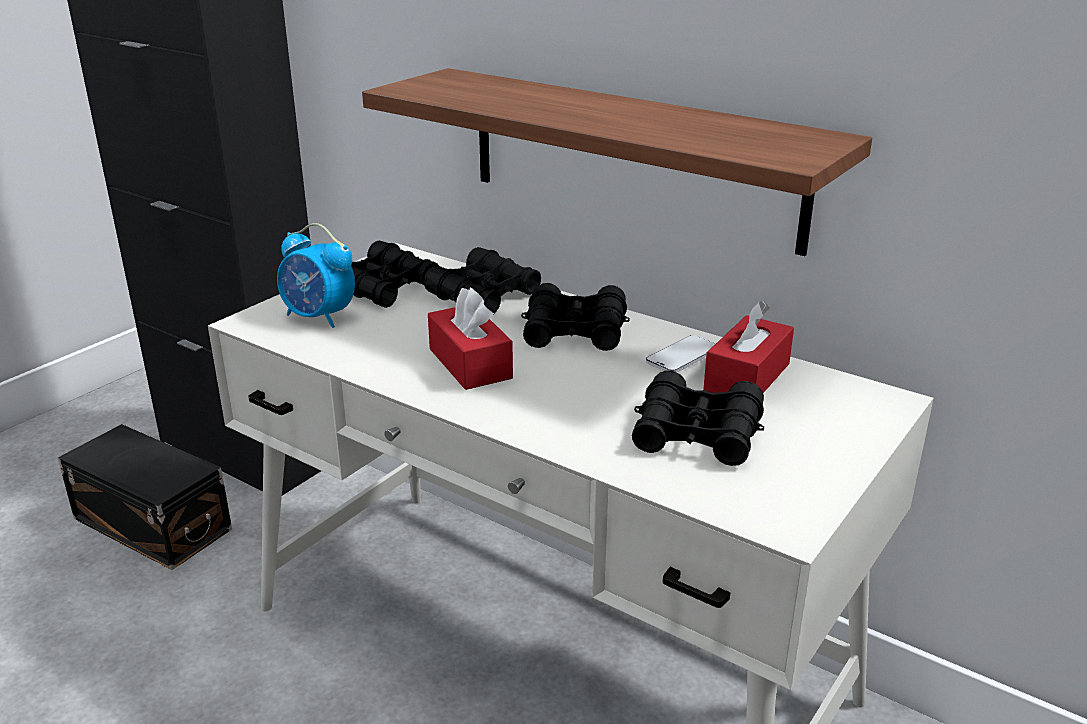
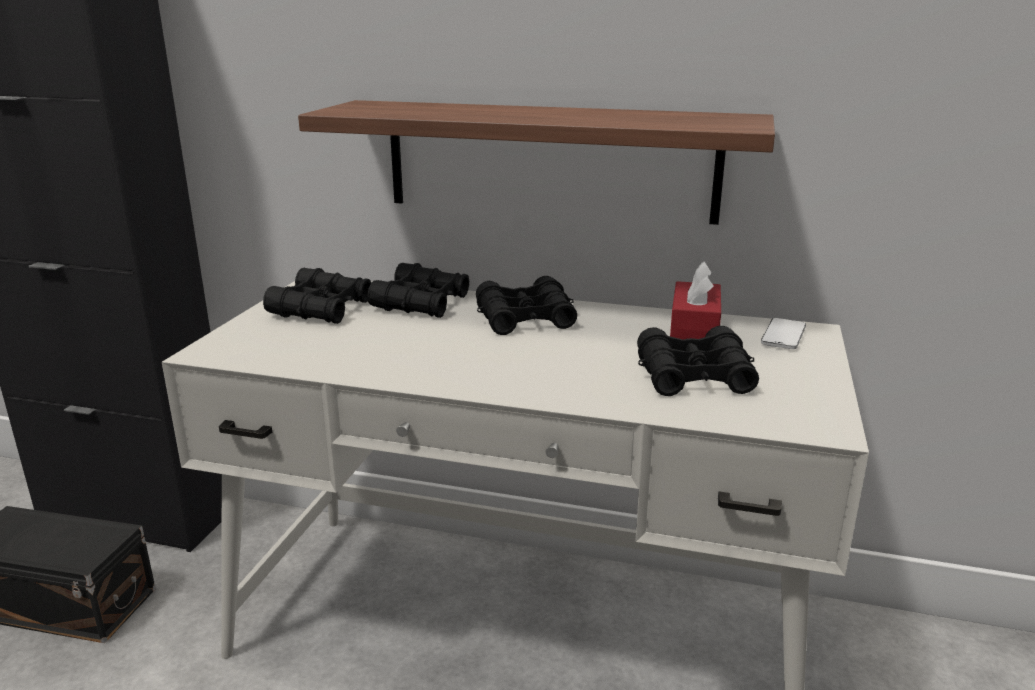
camera: 20 degrees left, 5 degrees down
(319, 317) = (276, 339): alarm clock -> none
(470, 363) = (454, 355): red tissue box -> none
(682, 357) = (630, 324): phone -> phone (783, 336)

